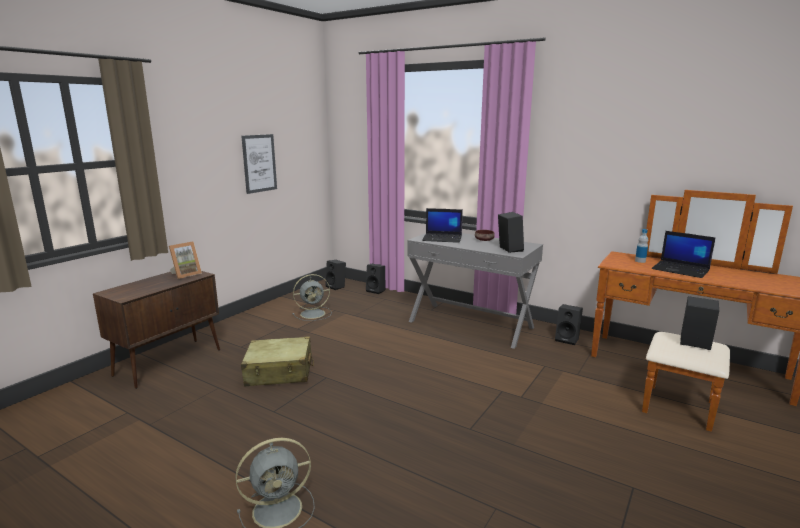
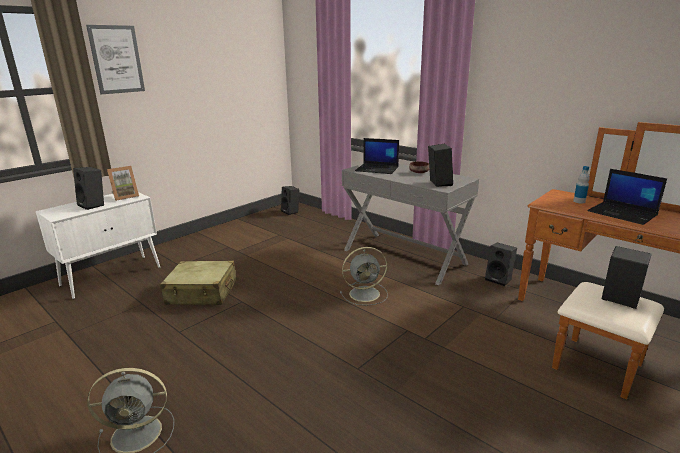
camera: 10 degrees right, 5 degrees up
(169, 362) = (112, 276): brown cabinet -> white cabinet
(259, 163) = (210, 91): picture -> picture (117, 59)
(314, 314) = (258, 237): grey fan -> grey fan (366, 294)
(377, 290) = (327, 217): black speaker -> black speaker (94, 205)

